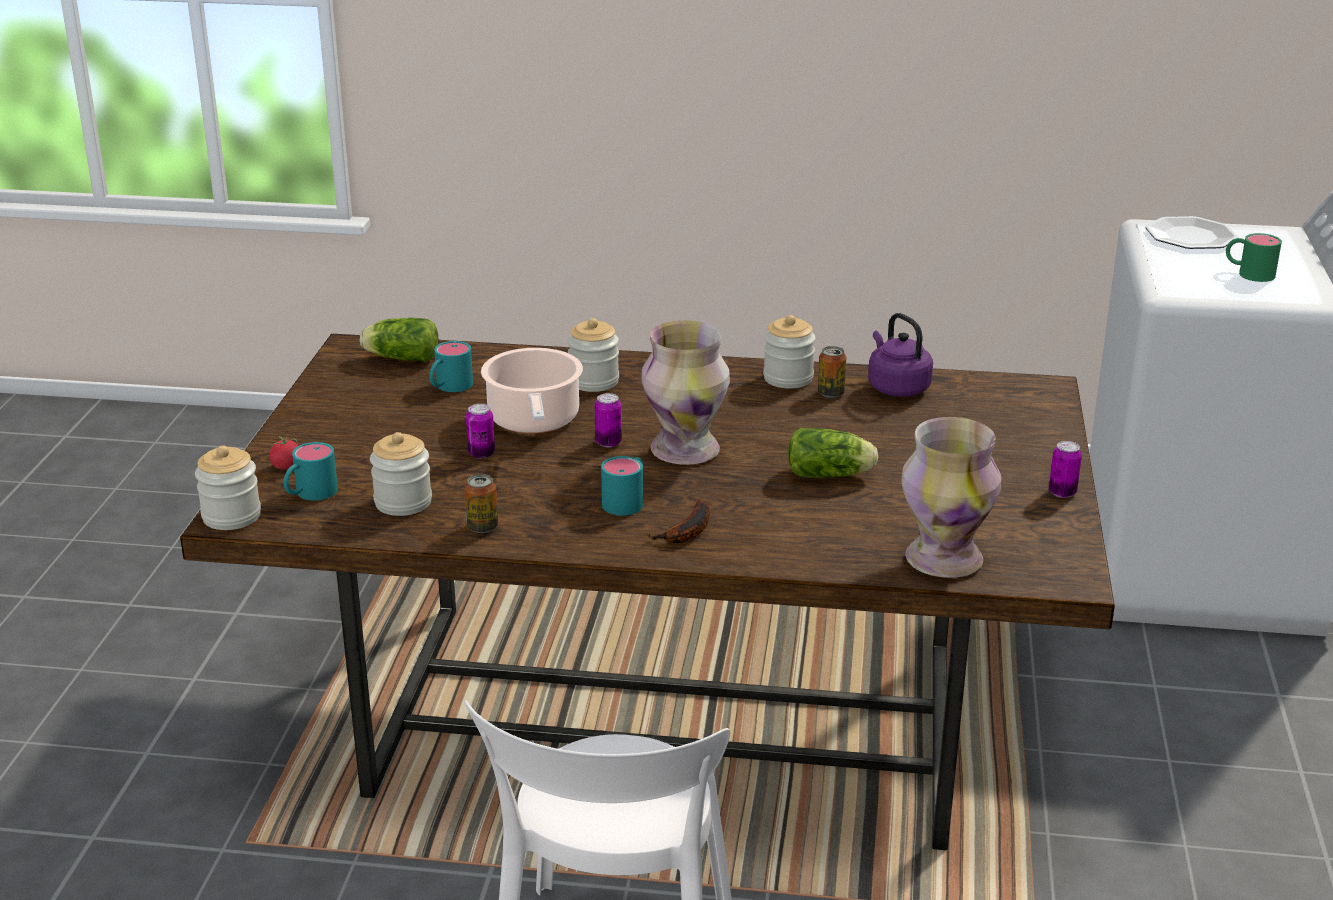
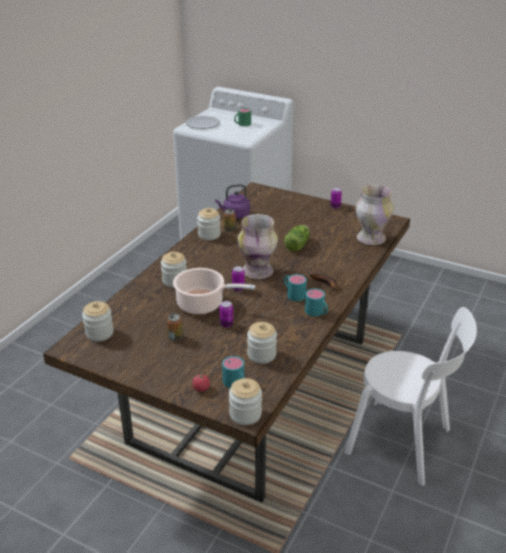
camera: 70 degrees left, 5 degrees up
(400, 358) = (99, 333): lettuce -> jar
(449, 387) = (147, 323): turquoise mug -> turquoise mug (317, 313)
(482, 527) = (297, 335): can -> can (175, 337)

